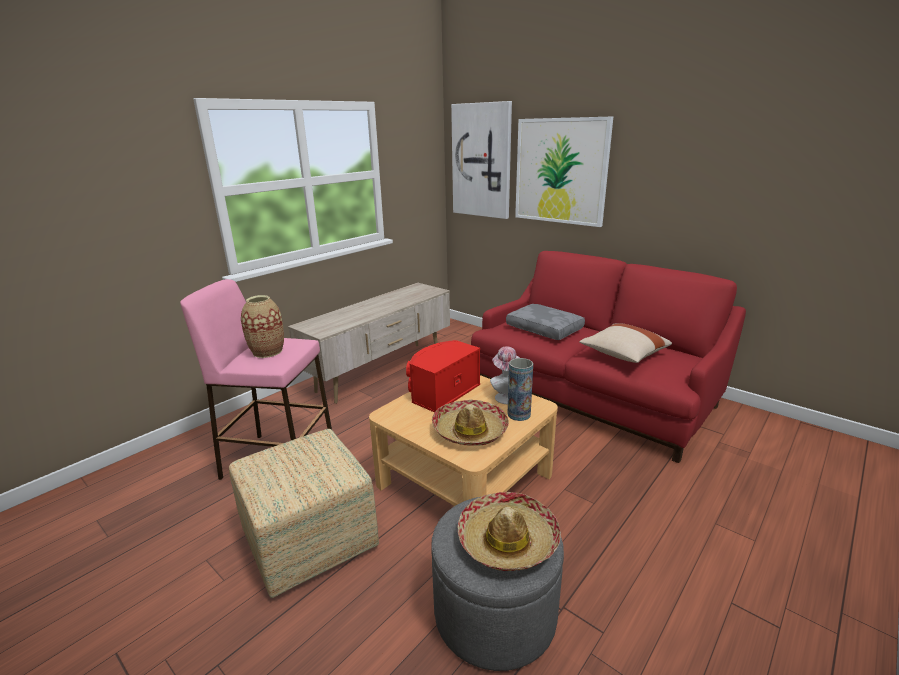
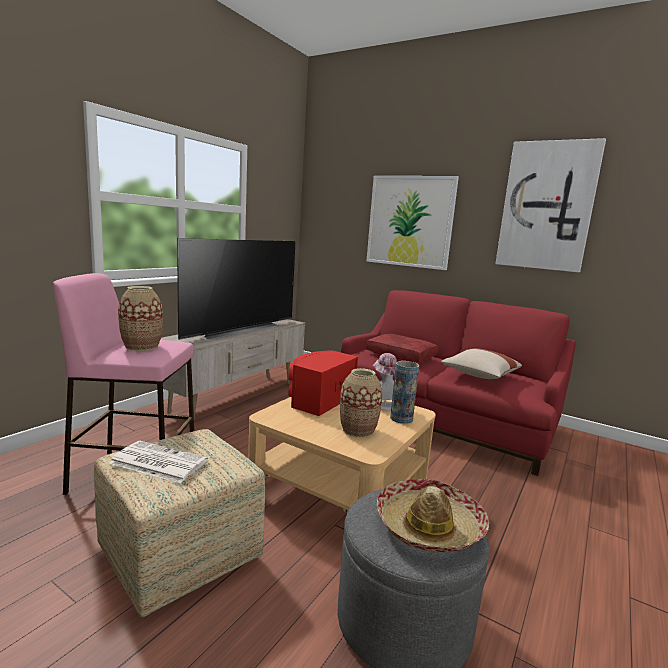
camera: 10 degrees left, 10 degrees down
(277, 469) = (157, 462): none -> newspaper
(377, 306) = (238, 329): none -> television
(470, 430) = (358, 430): hat -> vase
(481, 161) = (336, 211): picture -> picture (547, 206)
(545, 329) = (402, 355): grey pillow -> red pillow

